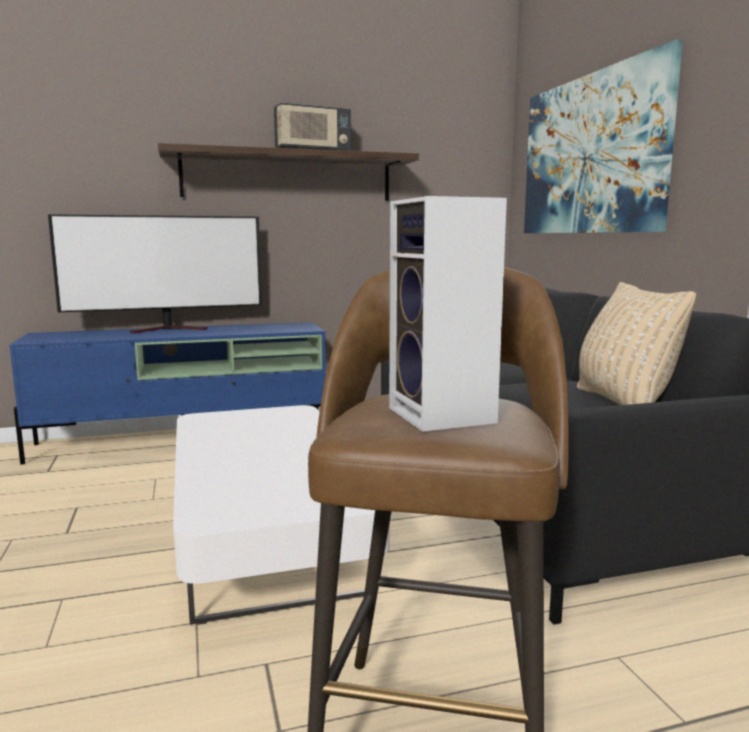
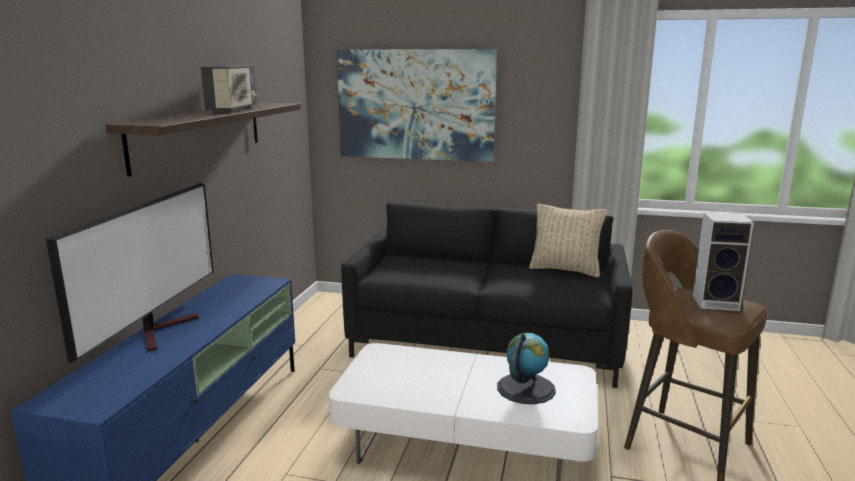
camera: 60 degrees left, 5 degrees up
(274, 480) = (525, 388): none -> globe

